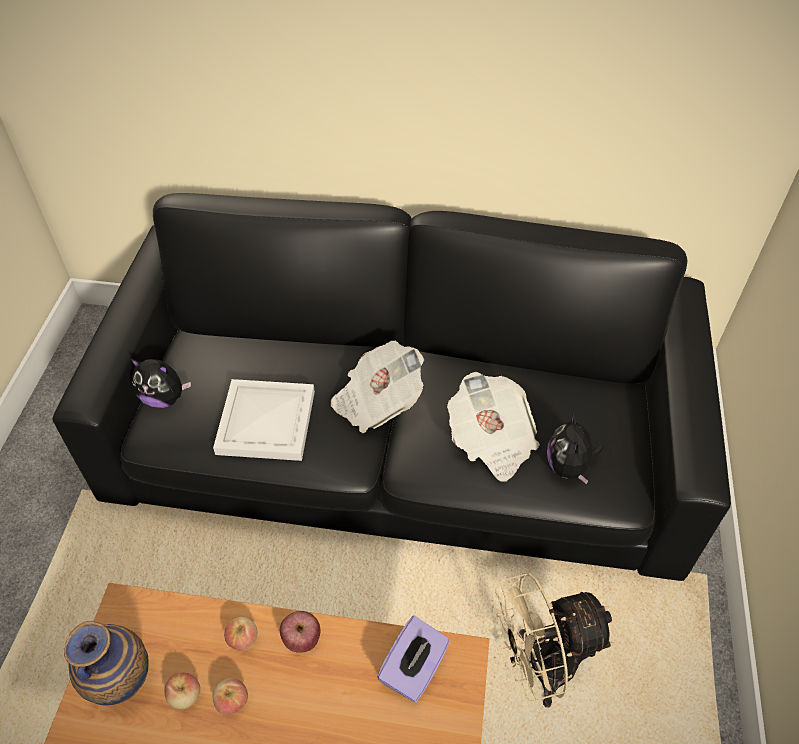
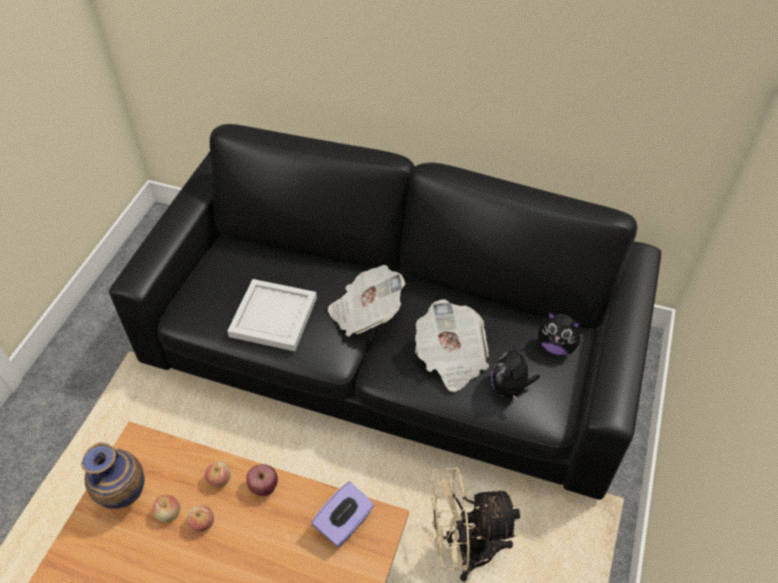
camera: 10 degrees right, 0 degrees up
(164, 398) = (199, 287): plush toy -> plush toy (556, 346)

